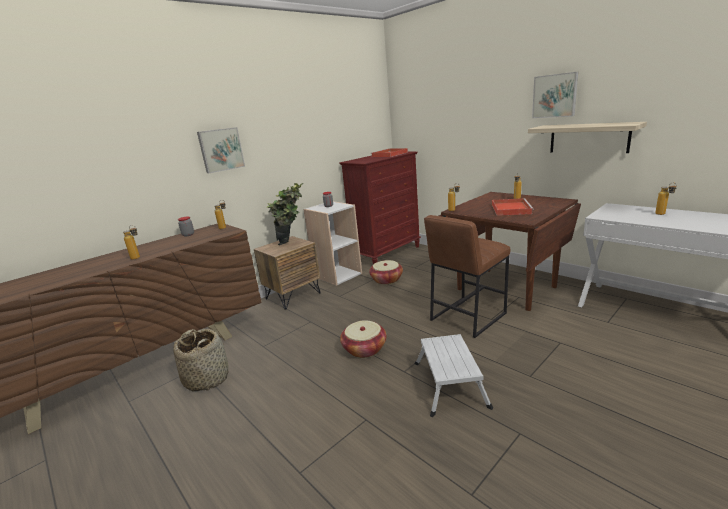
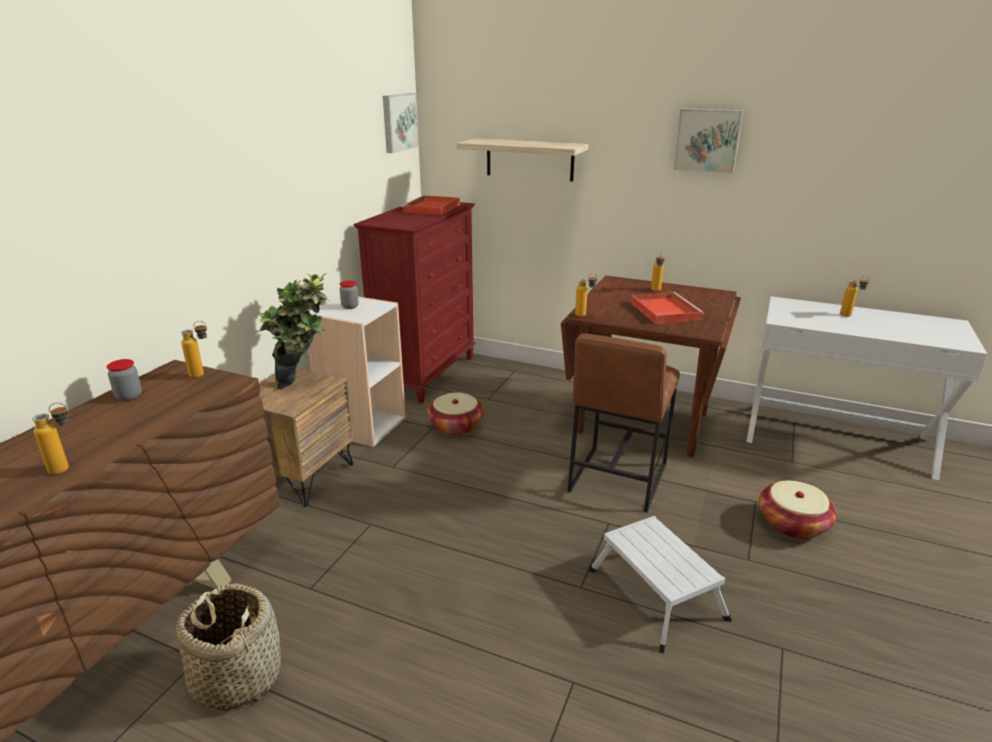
camera: 25 degrees left, 5 degrees up
(221, 150) = (168, 214): picture -> picture (398, 122)
(364, 349) = (496, 560): basket -> basket (792, 524)
(588, 138) = (751, 205): shelf -> shelf (529, 159)

